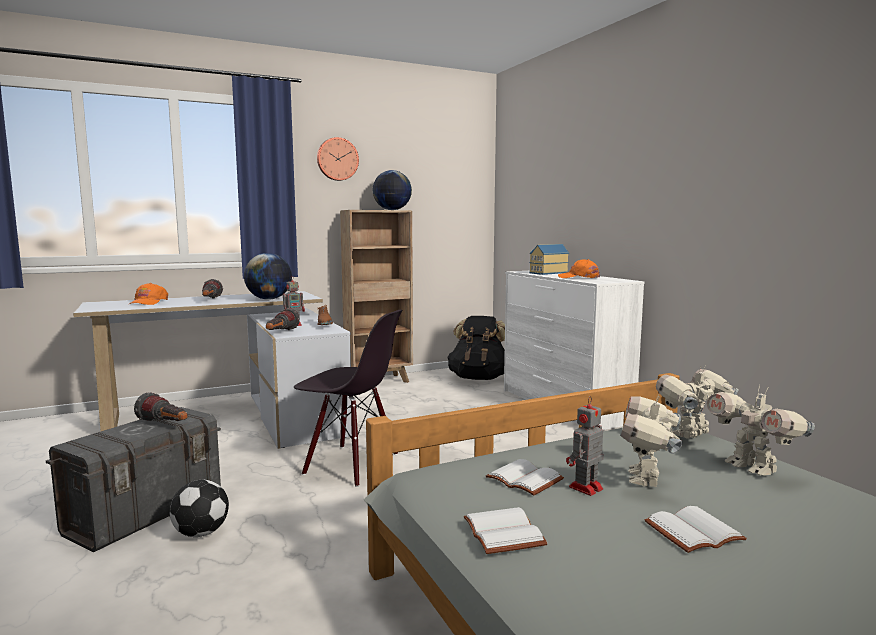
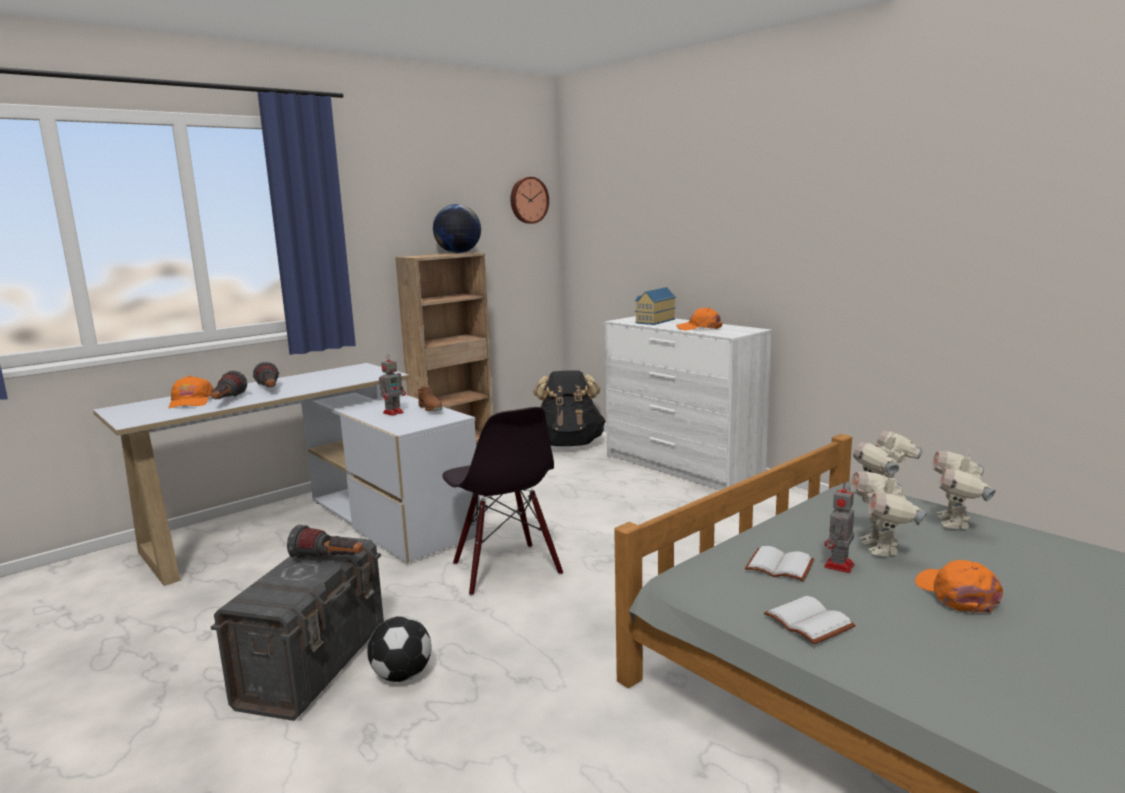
camera: 15 degrees left, 5 degrees up
(269, 299) = (344, 381): globe -> none
(280, 333) = (394, 428): flashlight -> flashlight (227, 401)
(337, 159) = (387, 192): wall clock -> wall clock (528, 200)
(351, 464) = (505, 569): black chair -> black chair turned 60 degrees clockwise
(694, 533) = (957, 594): white book -> orange cap
(752, 468) = (955, 523): toy robot -> toy robot turned 60 degrees clockwise

